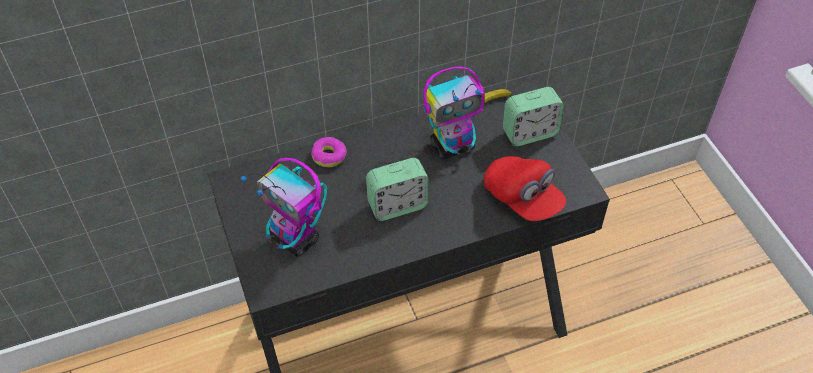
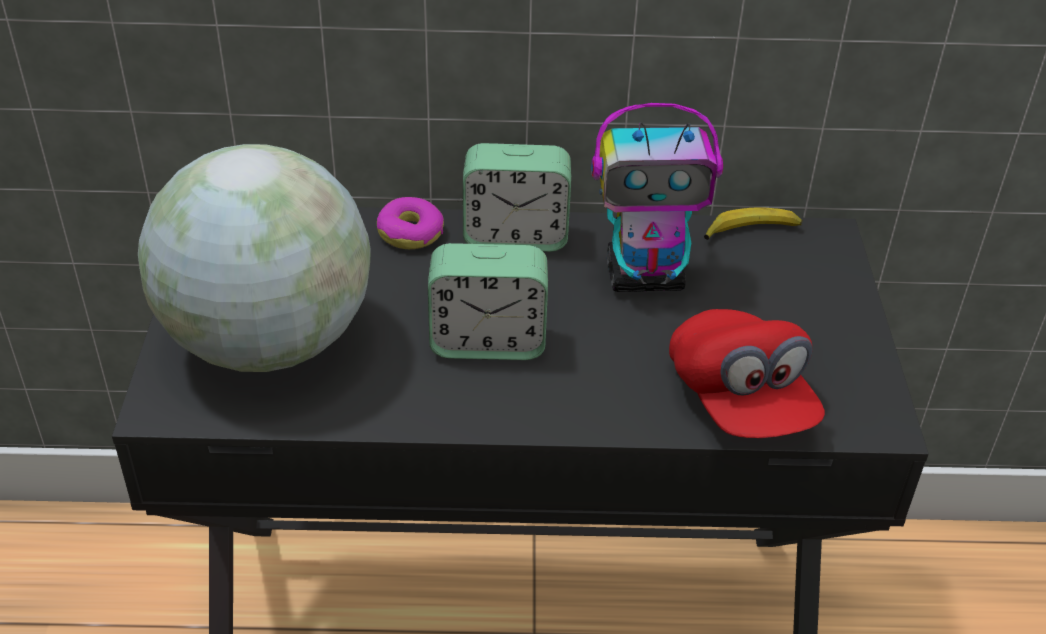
camera: 20 degrees right, 10 degrees down
(296, 239) = (269, 342): toy robot -> globe
(530, 133) = (809, 296): alarm clock -> alarm clock (515, 236)

